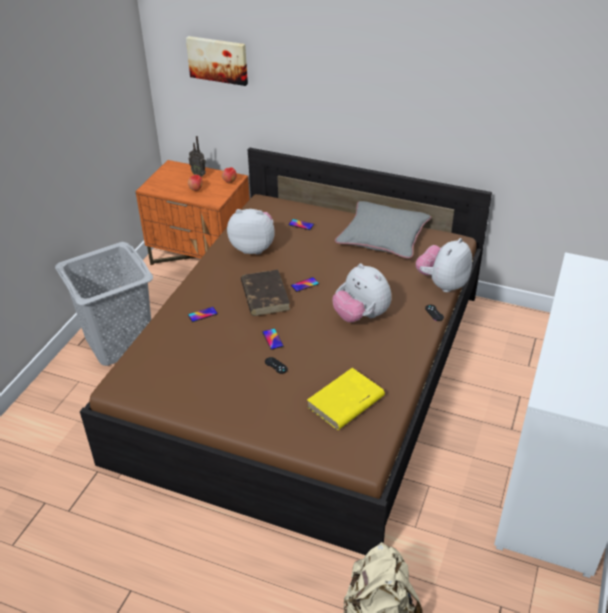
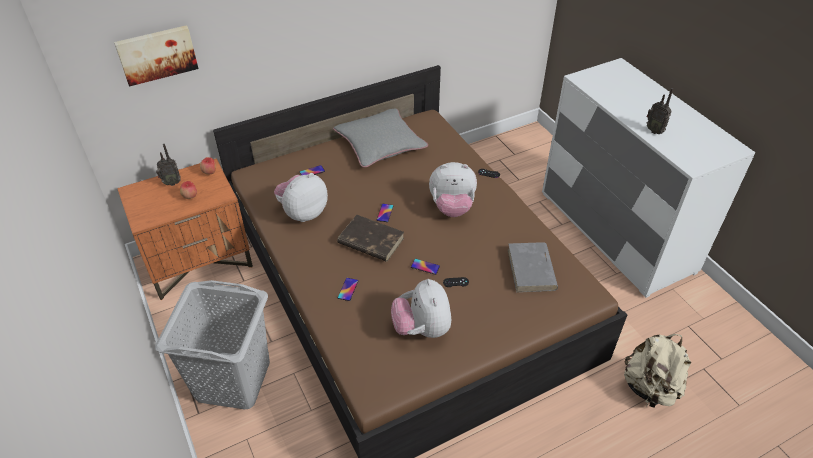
camera: 50 degrees left, 5 degrees up
(345, 402) = (531, 270): yellow book -> grey book
(442, 284) = (463, 151): plush toy -> plush toy (422, 328)
(567, 347) = (654, 130): none -> radio

